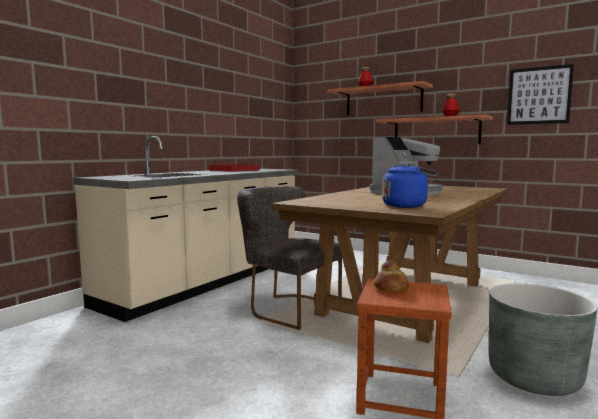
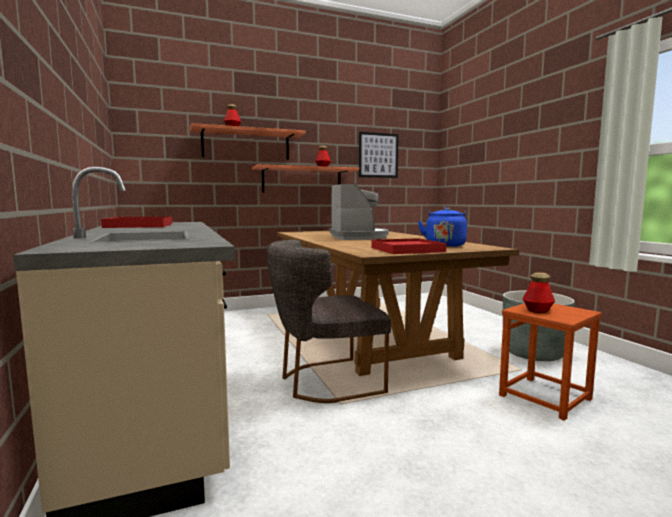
camera: 55 degrees left, 0 degrees up
(341, 203) = (407, 250): none -> red tray
(391, 288) = (537, 310): bread -> bottle

